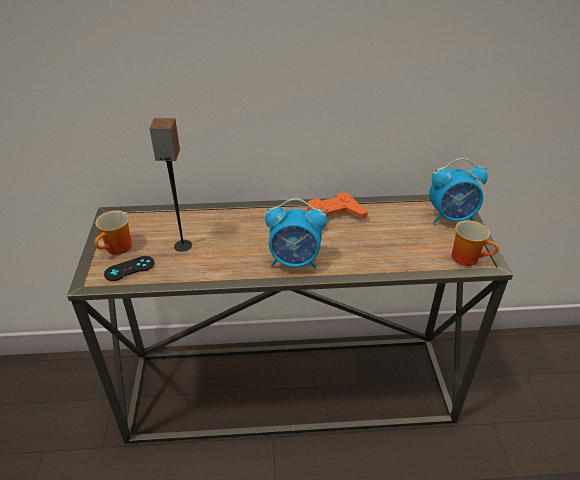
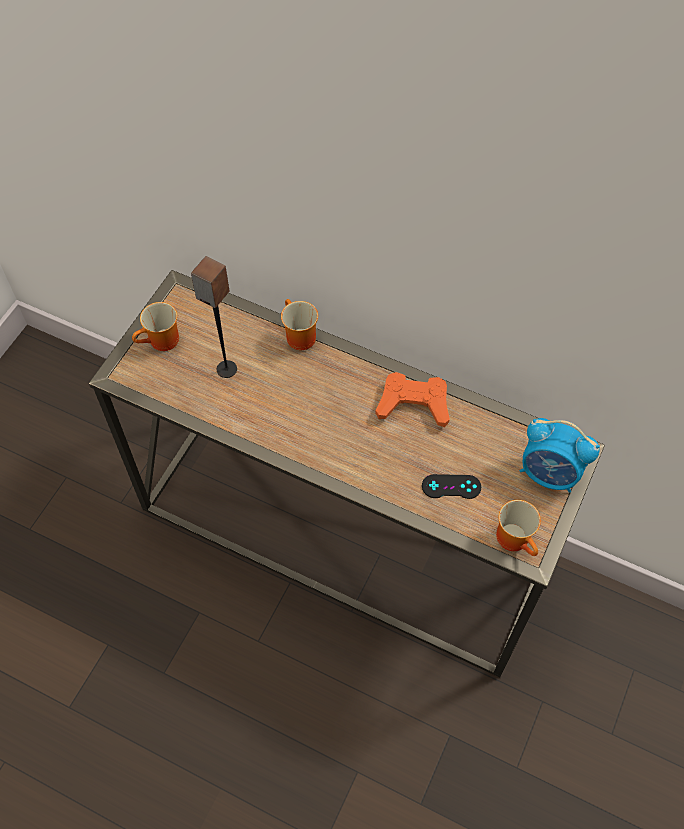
camera: 30 degrees right, 20 degrees up
(129, 268) = (159, 376): black game controller -> black game controller (451, 487)
(223, 210) = (297, 336): none -> mug
(295, 261) = (325, 448): alarm clock -> none

